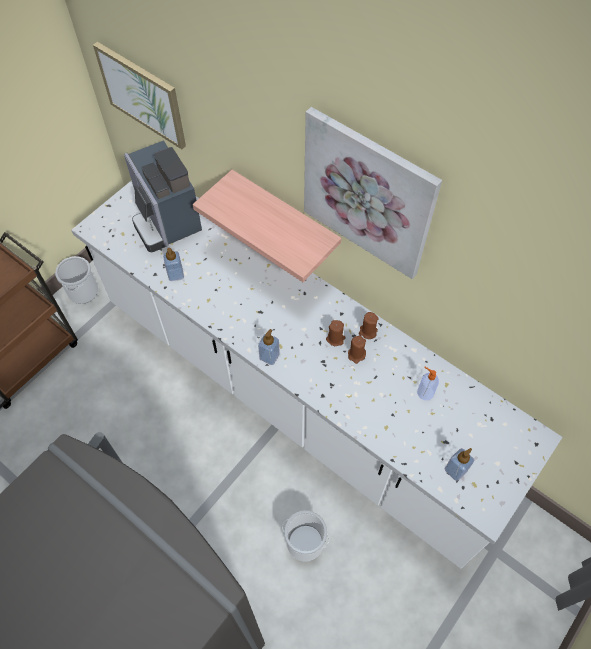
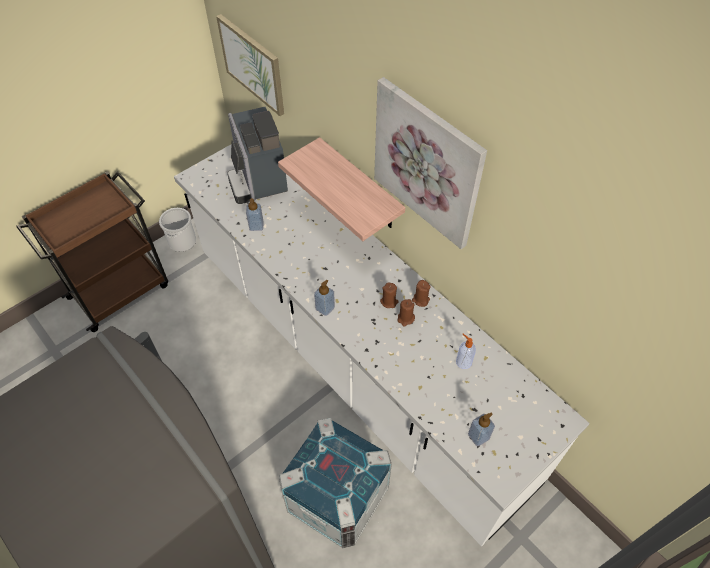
camera: 10 degrees right, 5 degrees down
(304, 542) = (337, 497): bucket -> crate

